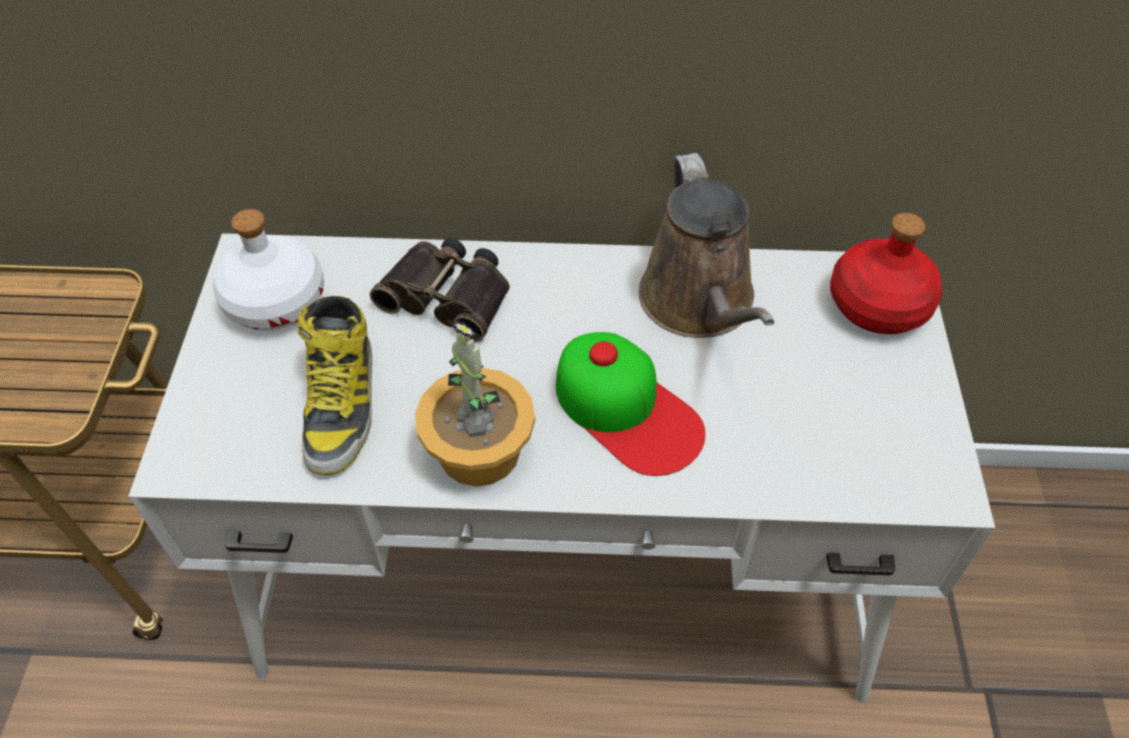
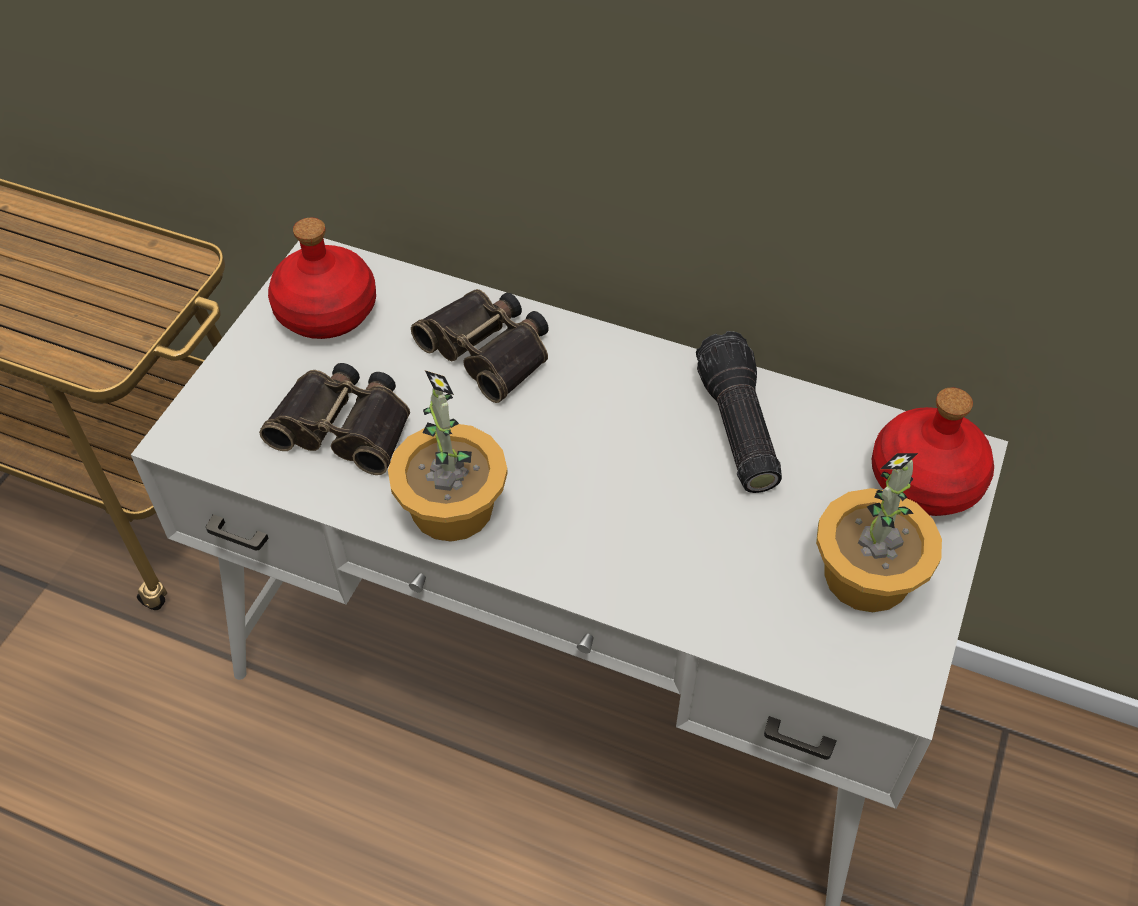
camera: 20 degrees right, 0 degrees up
(276, 301) = (327, 311): white bottle -> red bottle
(341, 403) = (346, 425): boot -> binoculars
(627, 409) = (611, 510): cap -> none
(700, 304) = (734, 427): brown watering can -> flashlight
(873, 401) = (868, 576): none -> potted plant

